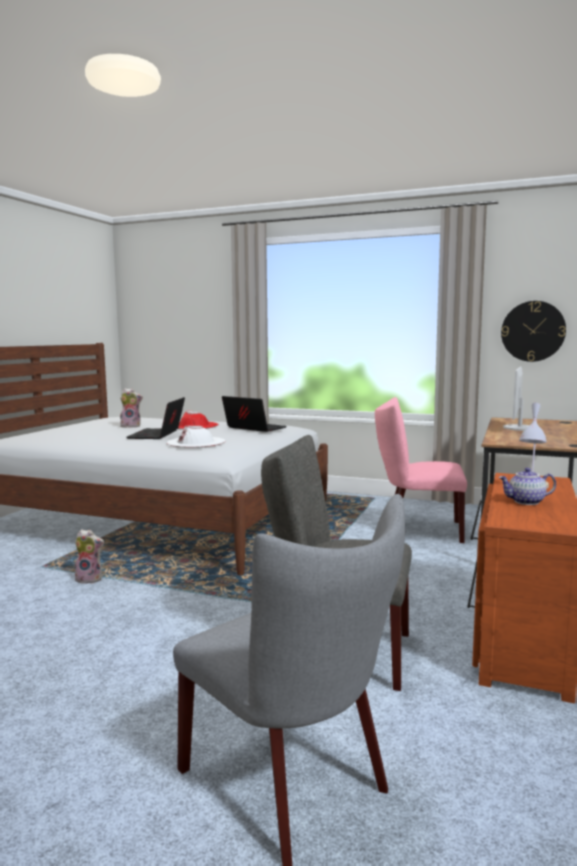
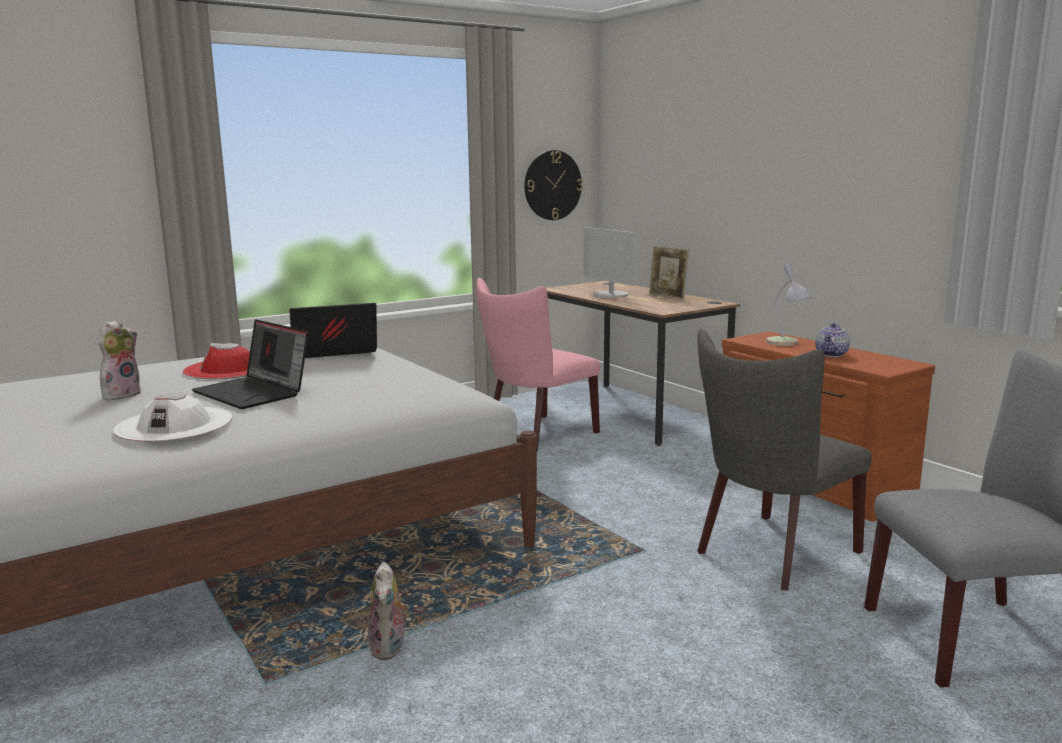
camera: 55 degrees left, 5 degrees up
(90, 579) = (390, 648): plush toy -> plush toy turned 135 degrees clockwise
(196, 442) = (368, 386): white hat -> white hat (174, 425)
(558, 436) = (667, 297): none -> picture frame

